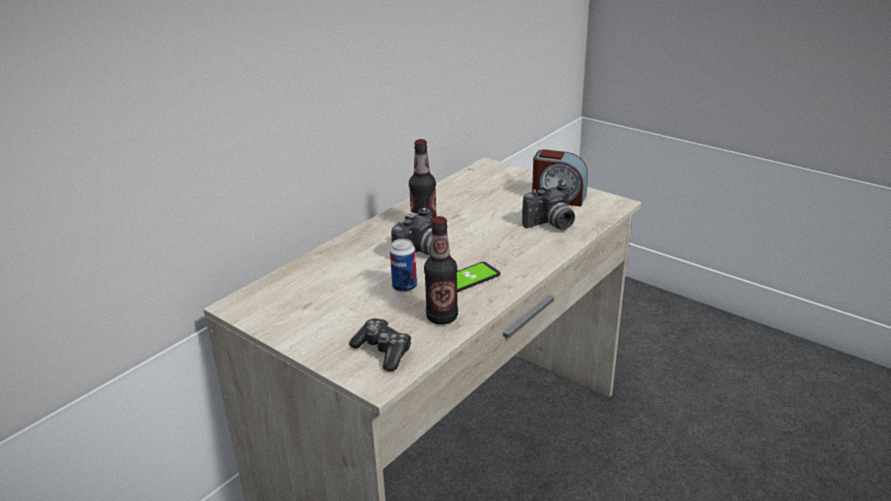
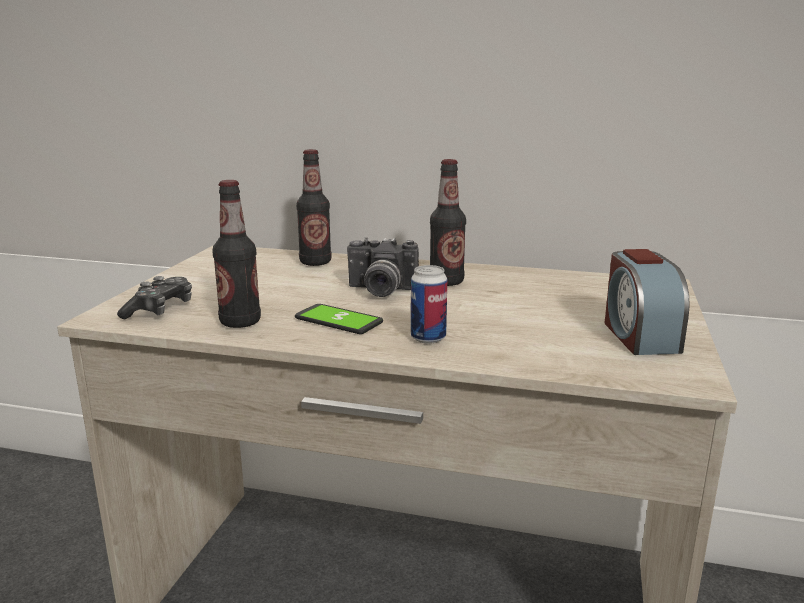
camera: 65 degrees right, 10 degrees down
(325, 266) = (315, 262): none -> bottle
(404, 287) = (296, 296): can -> can (428, 338)
(551, 224) = (542, 343): camera -> none

